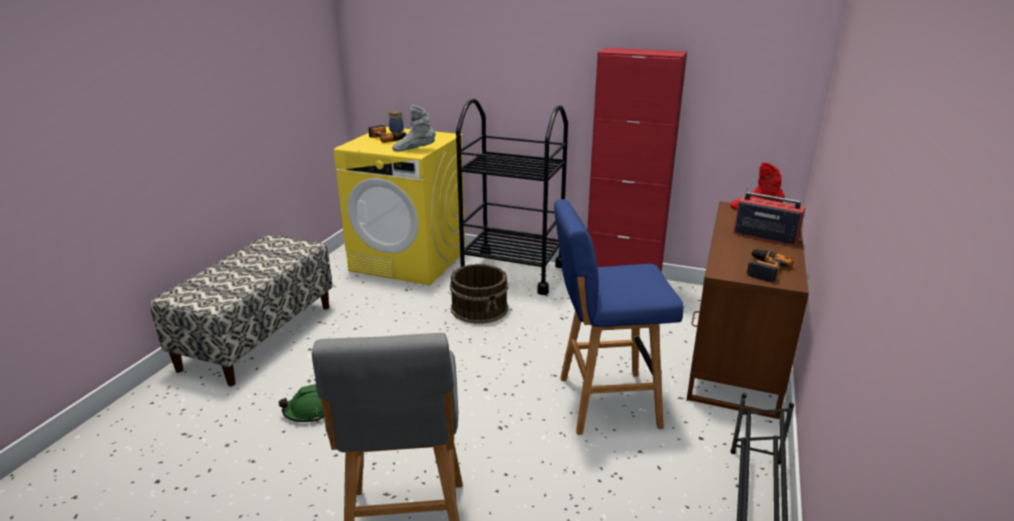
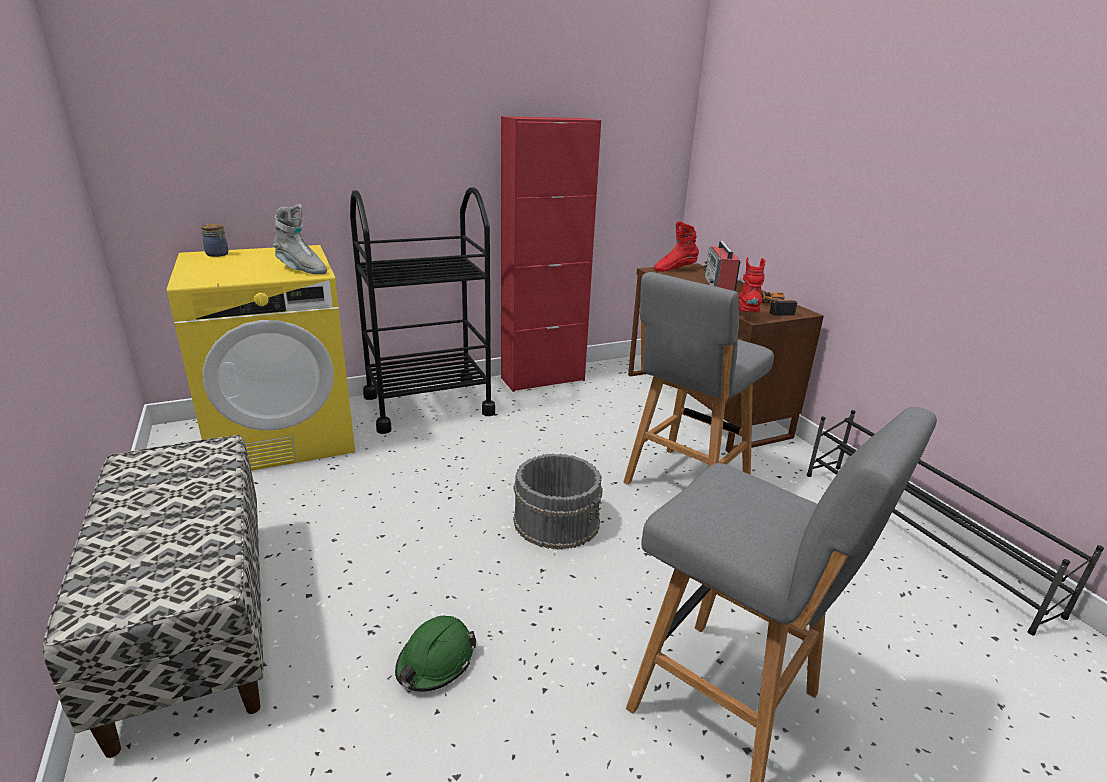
camera: 45 degrees left, 0 degrees up
(387, 138) = (225, 264): power drill -> none
(414, 150) = (301, 270): grey boot -> grey boot turned 105 degrees counterclockwise
(478, 378) = (557, 521): none -> grey bucket
(480, 308) = (451, 453): brown bucket -> none
(604, 402) = (684, 485): blue stool -> grey stool
(721, 267) = (745, 314): none -> red boot
(764, 236) = (719, 285): radio -> radio turned 75 degrees counterclockwise

